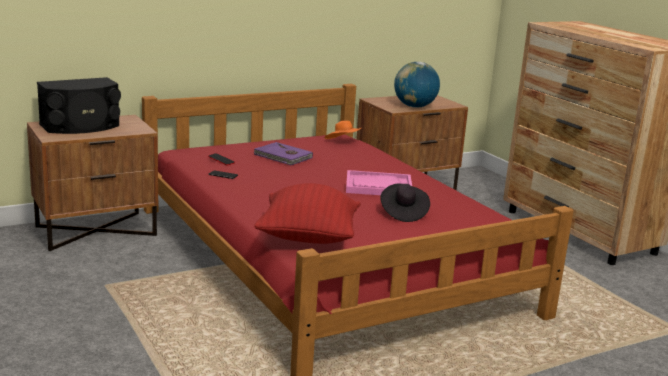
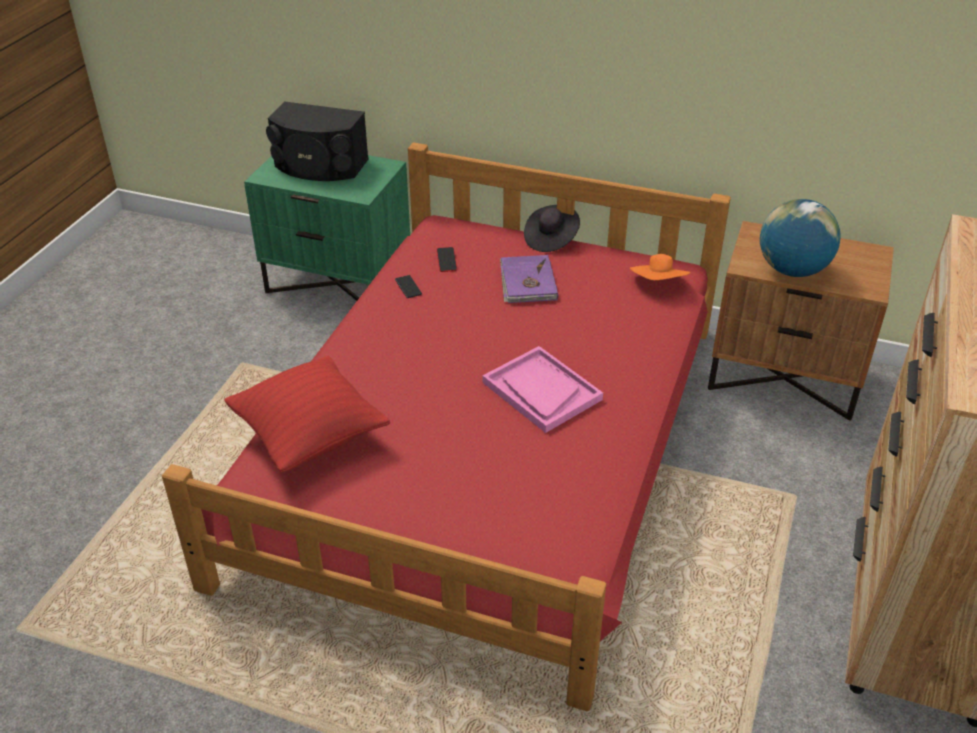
camera: 50 degrees right, 20 degrees up
(96, 230) = (339, 283): brown nightstand -> green nightstand
(403, 213) = (481, 454): black hat -> black hat (551, 239)

